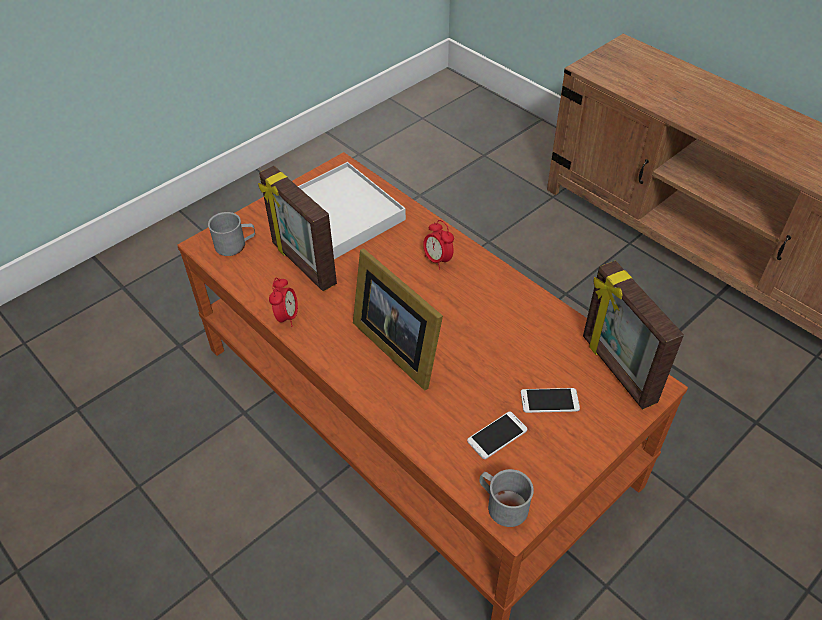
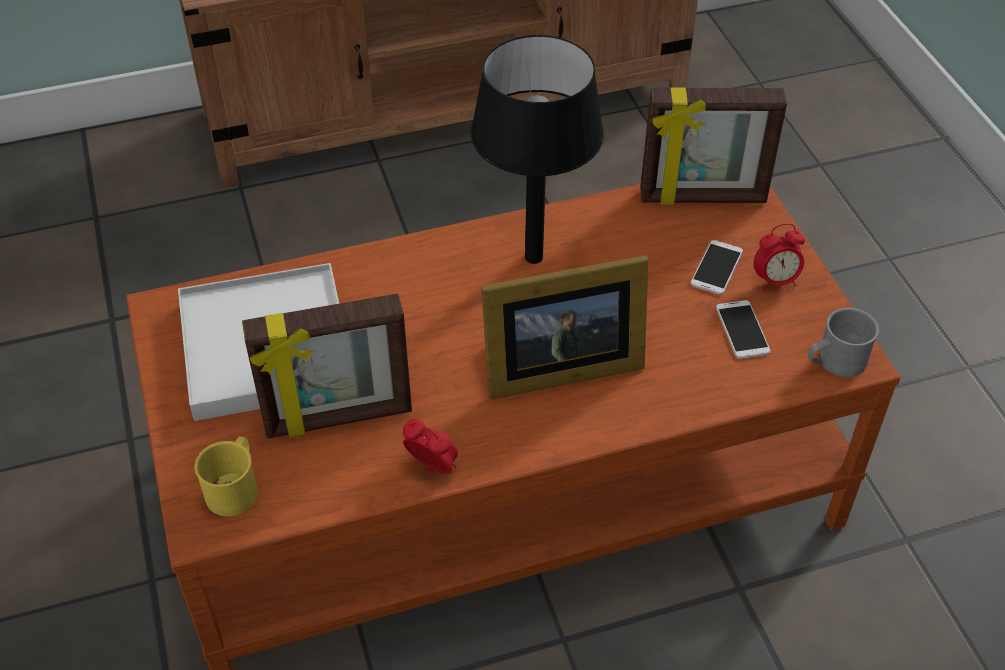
camera: 65 degrees left, 0 degrees up
(235, 245) = (235, 487): grey mug -> yellow mug
(438, 260) = (433, 276): alarm clock -> alarm clock (775, 281)
(487, 299) = (533, 258): none -> black table lamp

